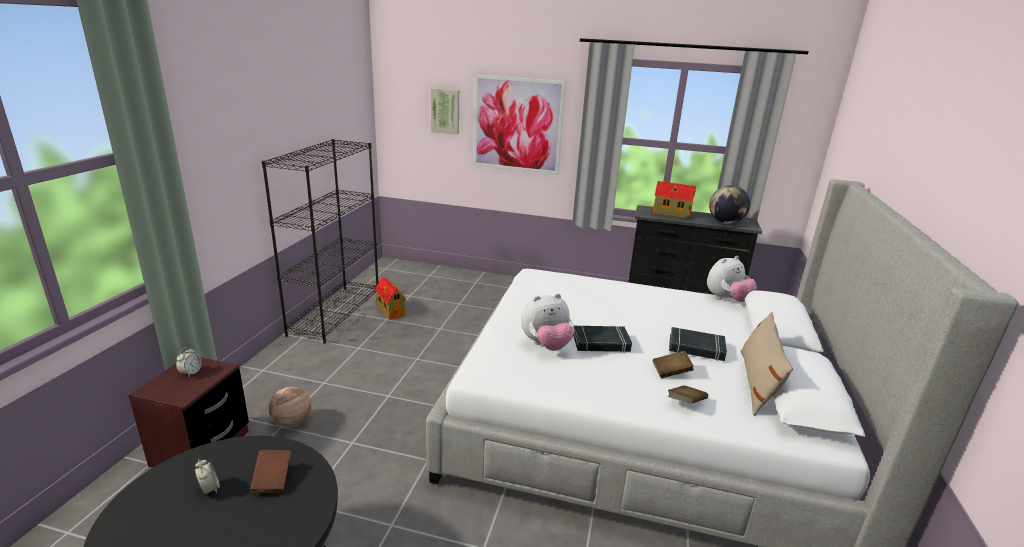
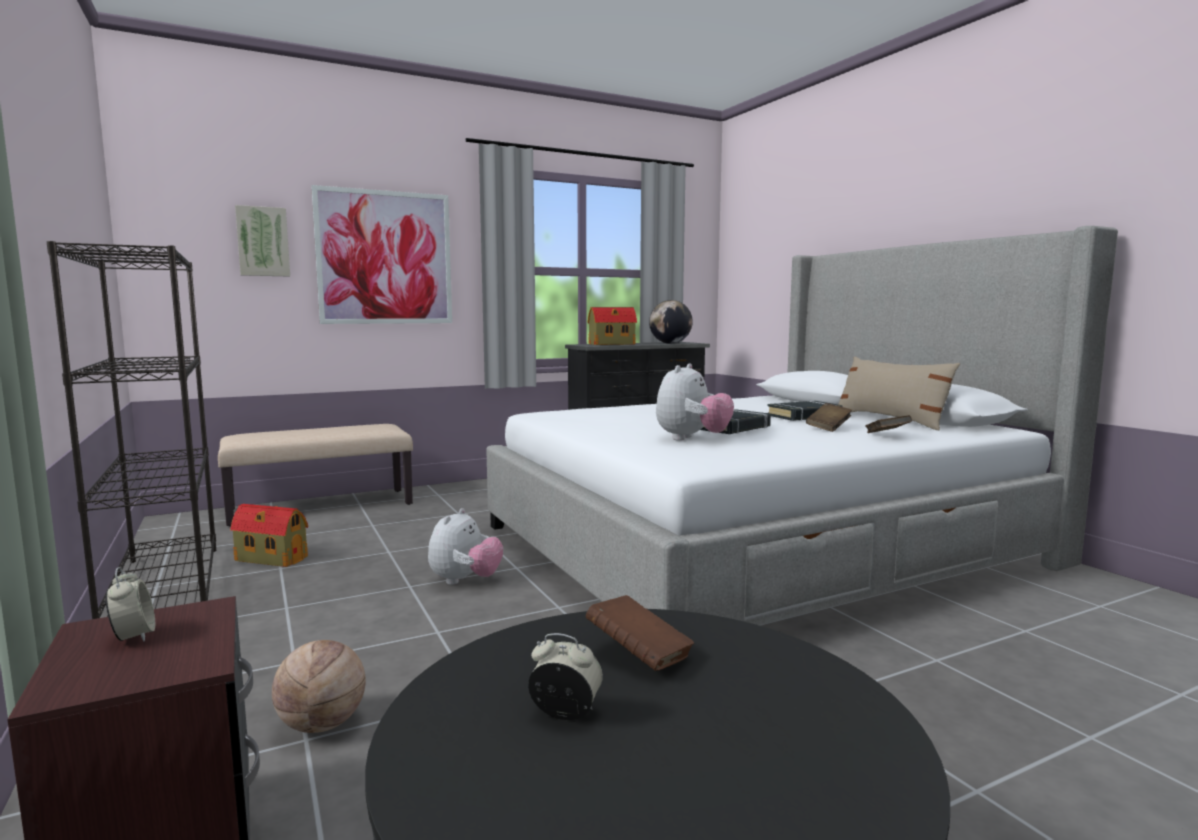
camera: 40 degrees left, 15 degrees down
(456, 278) = (322, 506): none -> beige bench
(726, 299) = (744, 398): plush toy -> plush toy (465, 581)

